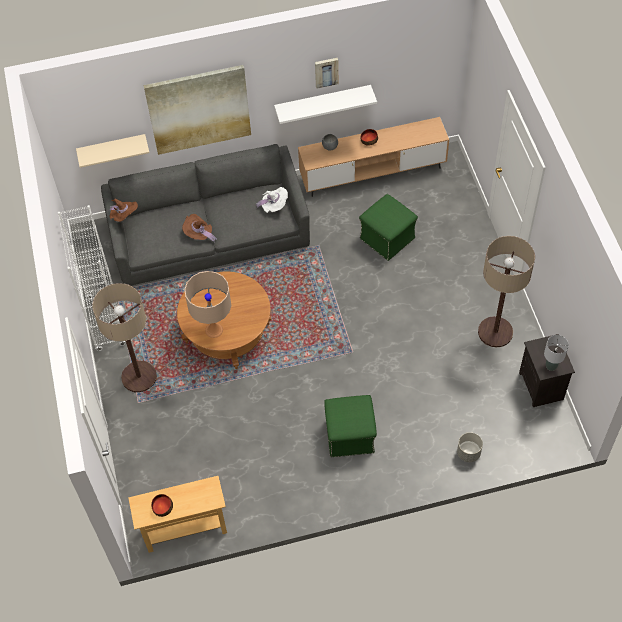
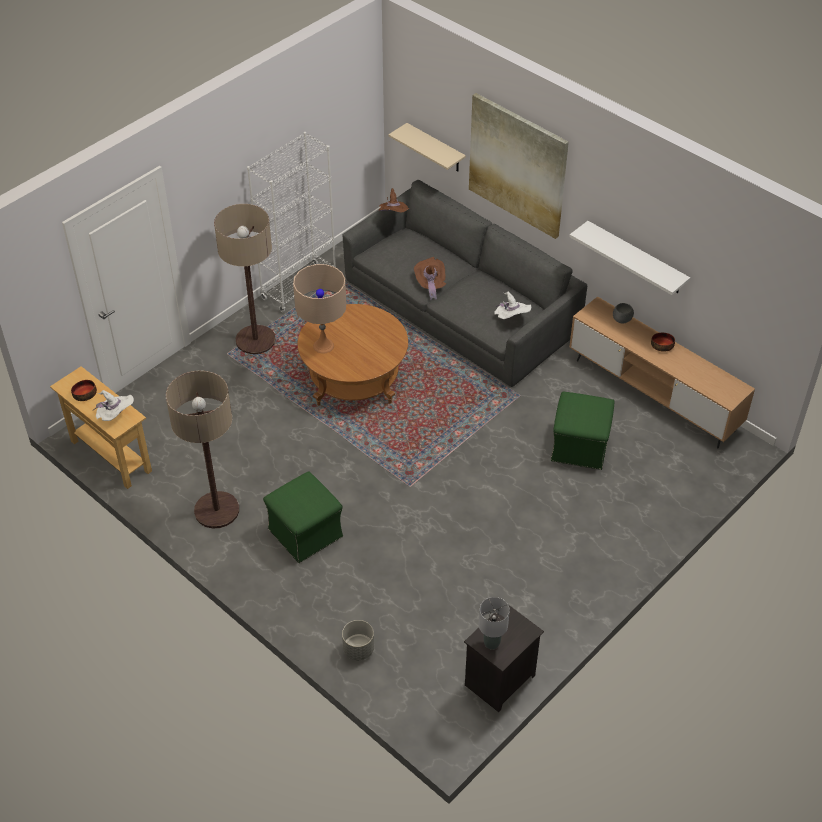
camera: 55 degrees right, 10 degrees down
(202, 495) = (115, 416): none -> white hat
(326, 72) = (647, 220): picture -> none
(495, 332) = (538, 602): floor lamp -> floor lamp (217, 510)

